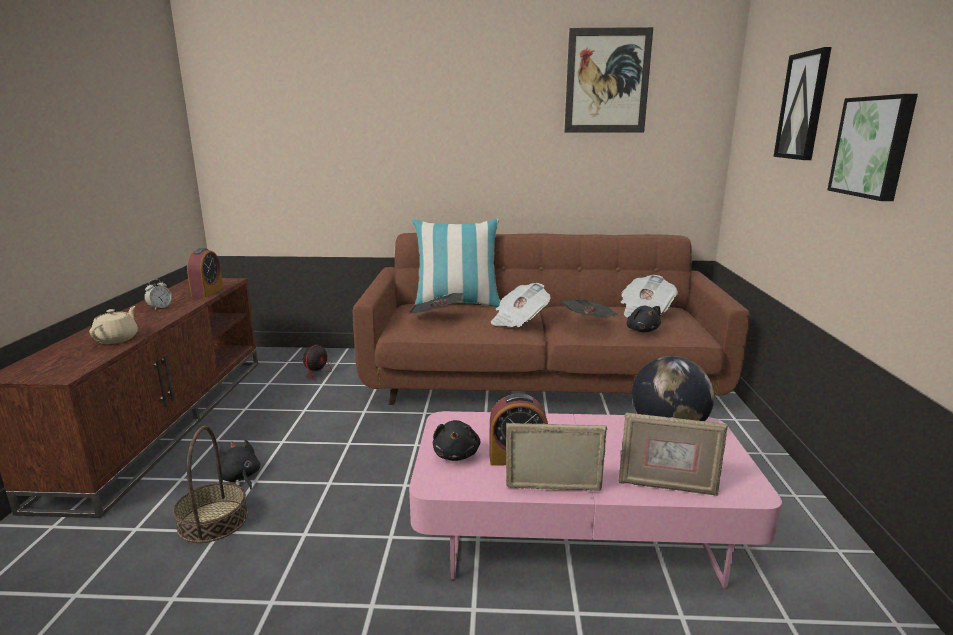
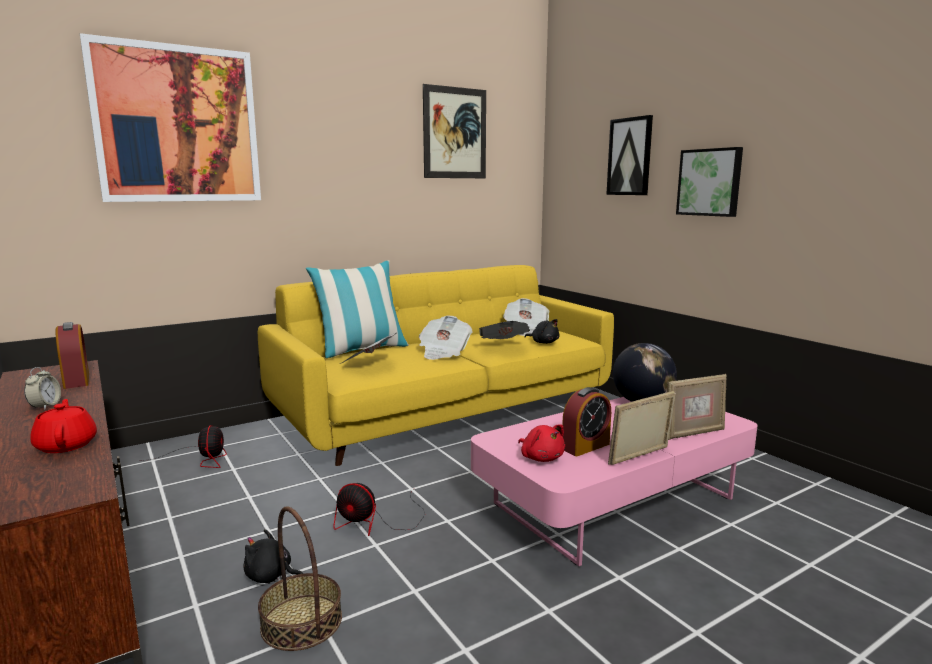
camera: 35 degrees left, 5 degrees down
(117, 339) = (66, 445): beige teapot -> red teapot
(327, 88) = (177, 125): none -> picture
(354, 464) = (377, 522): none -> fan
(456, 454) = (541, 458): black plush toy -> red plush toy
(540, 381) = (447, 411): brown sofa -> yellow sofa

